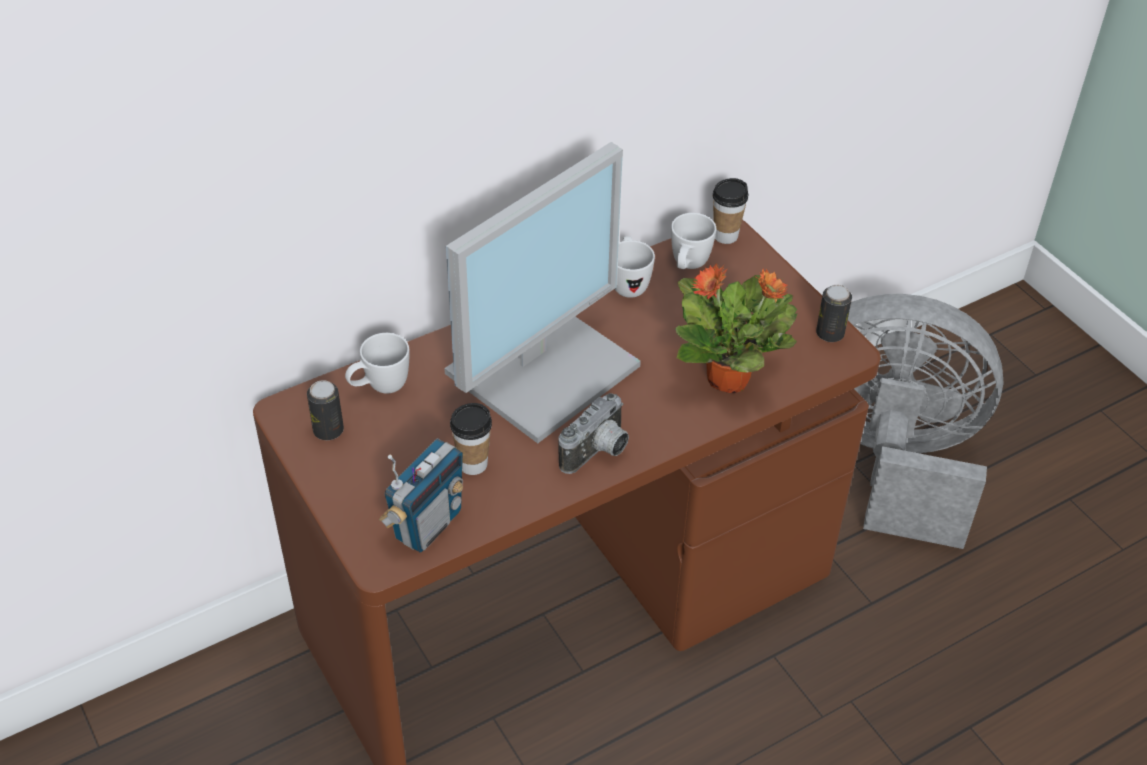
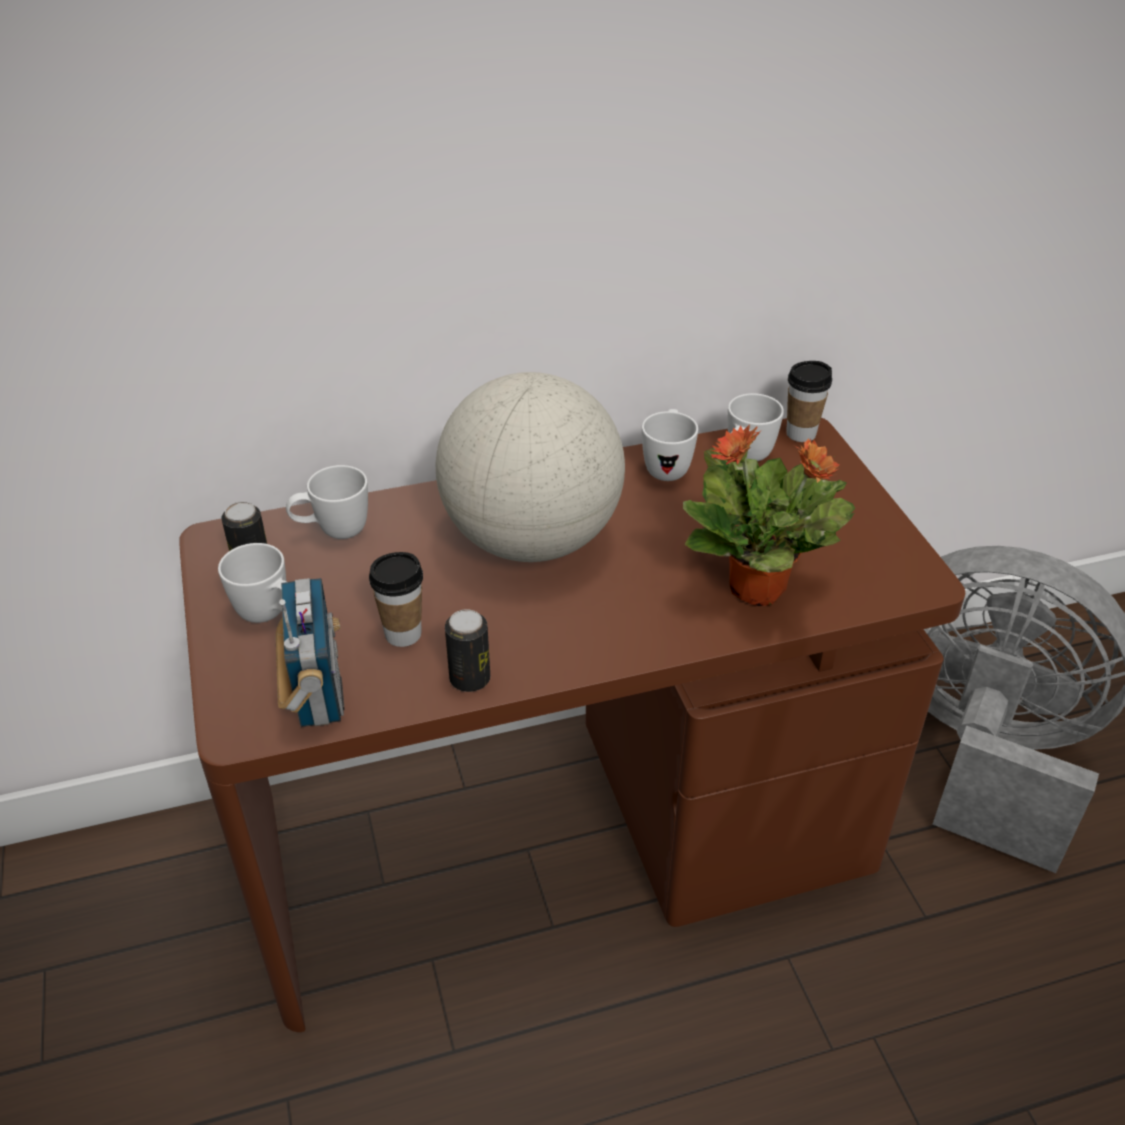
camera: 15 degrees right, 5 degrees down
(362, 468) = (271, 616): none -> white mug
(427, 525) = (316, 695): radio -> radio turned 60 degrees counterclockwise
(543, 366) = (532, 539): monitor -> globe
(598, 453) = (562, 647): camera -> none
(830, 333) = (903, 557): can -> can (470, 679)

